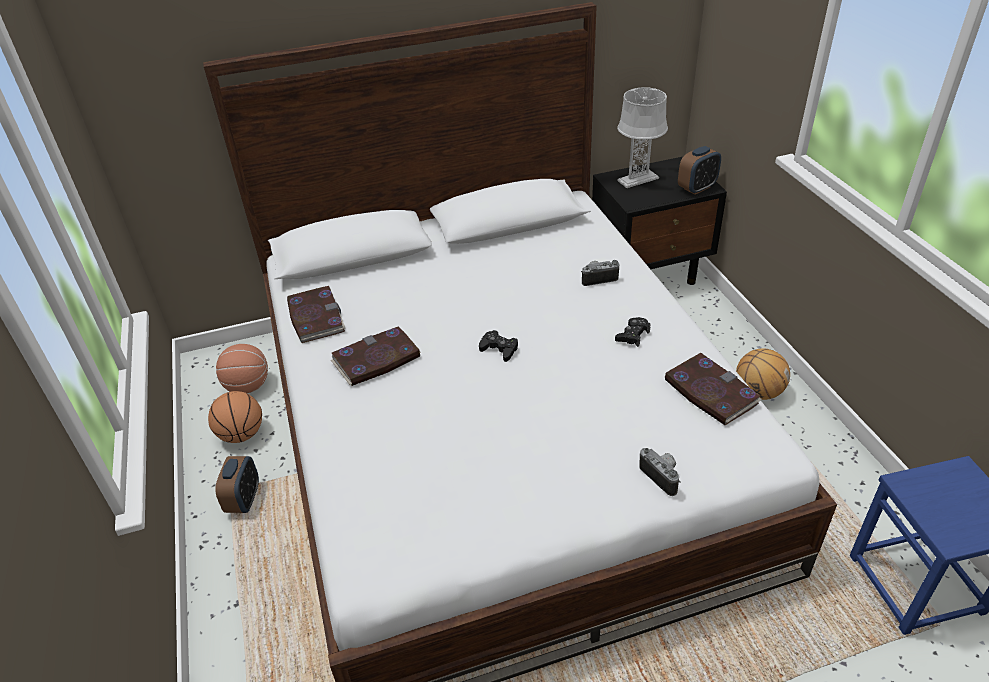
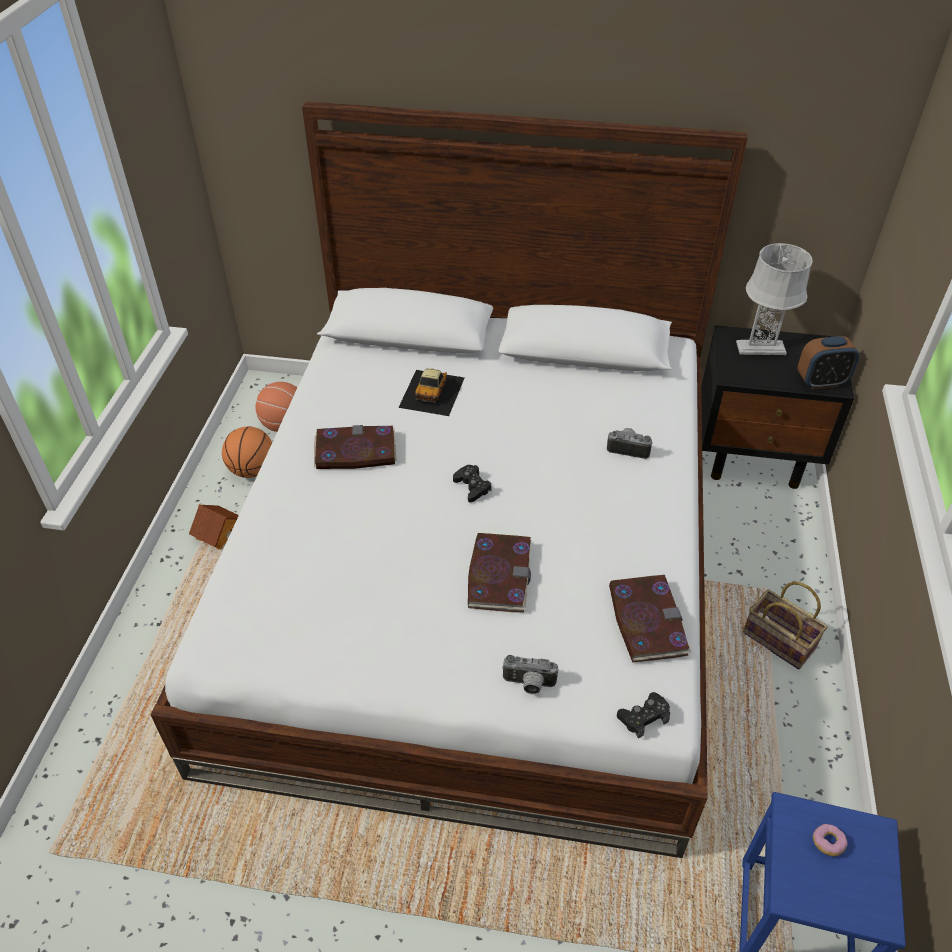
camera: 25 degrees right, 5 degrees up
(244, 500) = (218, 533): alarm clock -> toy house
(315, 317) = (333, 386): book -> book (499, 575)
(408, 292) = (432, 392): none -> toy car
(632, 335) = (614, 526): black game controller -> black game controller (643, 717)
(662, 476) = (529, 685): camera -> camera turned 105 degrees clockwise
(758, 392) = (776, 640): basketball -> basket
(942, 492) = (827, 843): none -> donut

